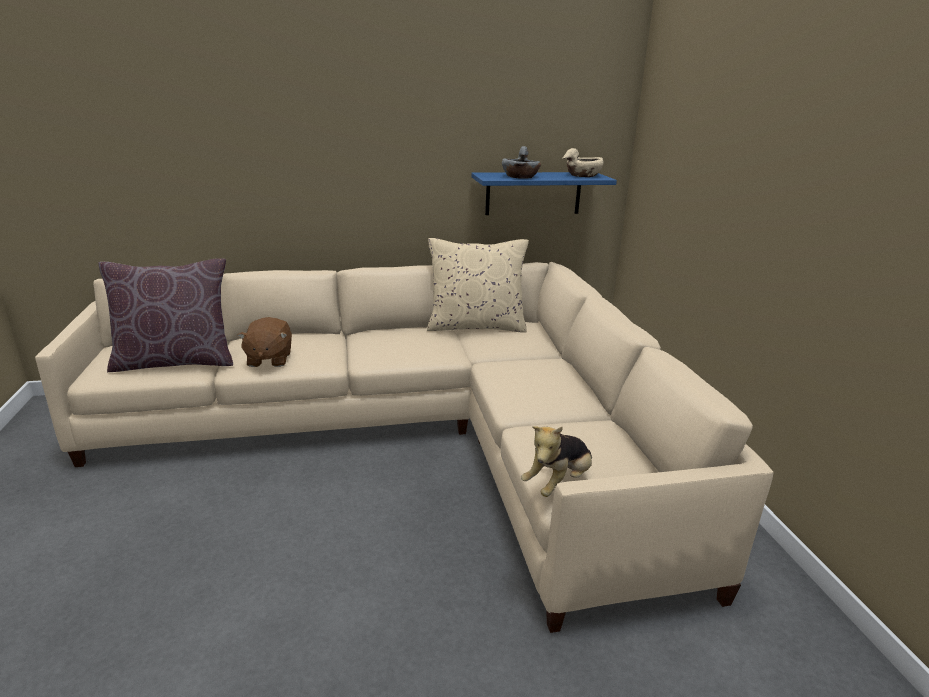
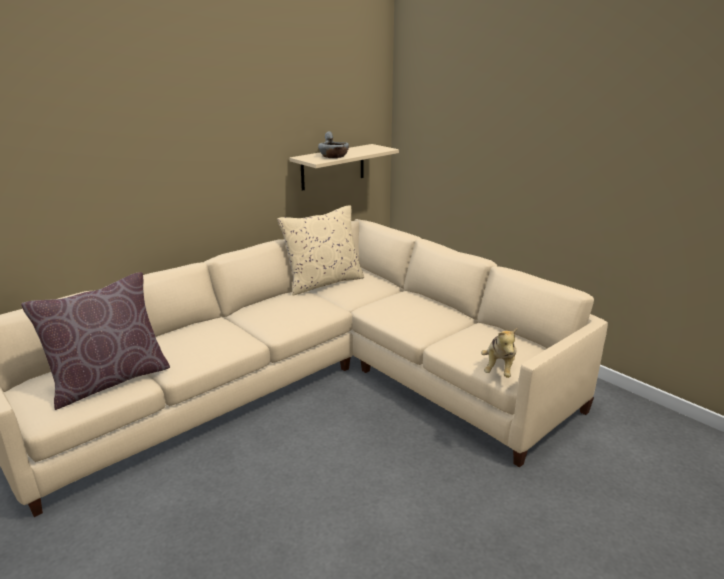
camera: 30 degrees left, 0 degrees up
(269, 359) = (195, 353): brown plush toy -> none
(533, 193) = (333, 167): blue shelf -> beige shelf
(583, 175) = (370, 148): beige bowl -> none

